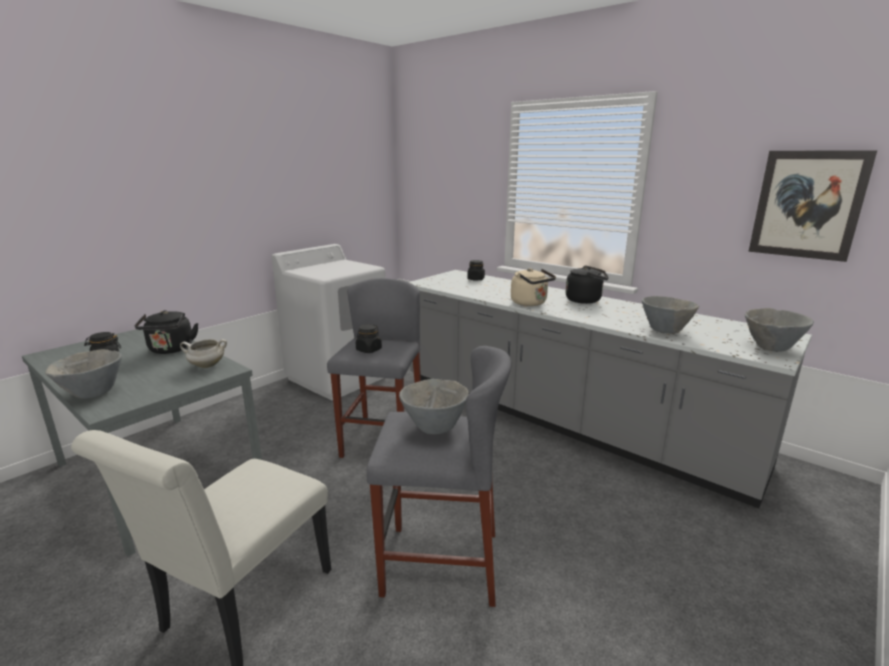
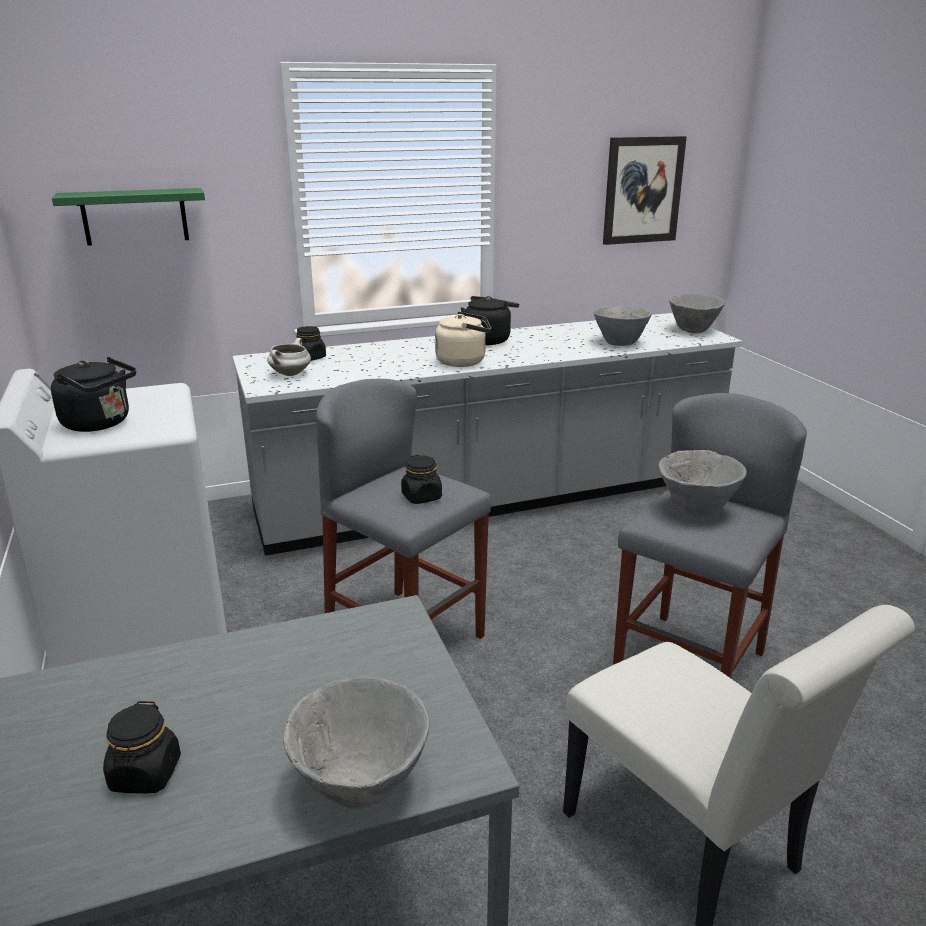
camera: 60 degrees left, 5 degrees up
(171, 350) = (200, 675): black kettle -> black kettle (100, 424)
(206, 366) = (351, 637): white cooking pot -> white cooking pot (290, 374)
(438, 188) = (135, 216): none -> green shelf

